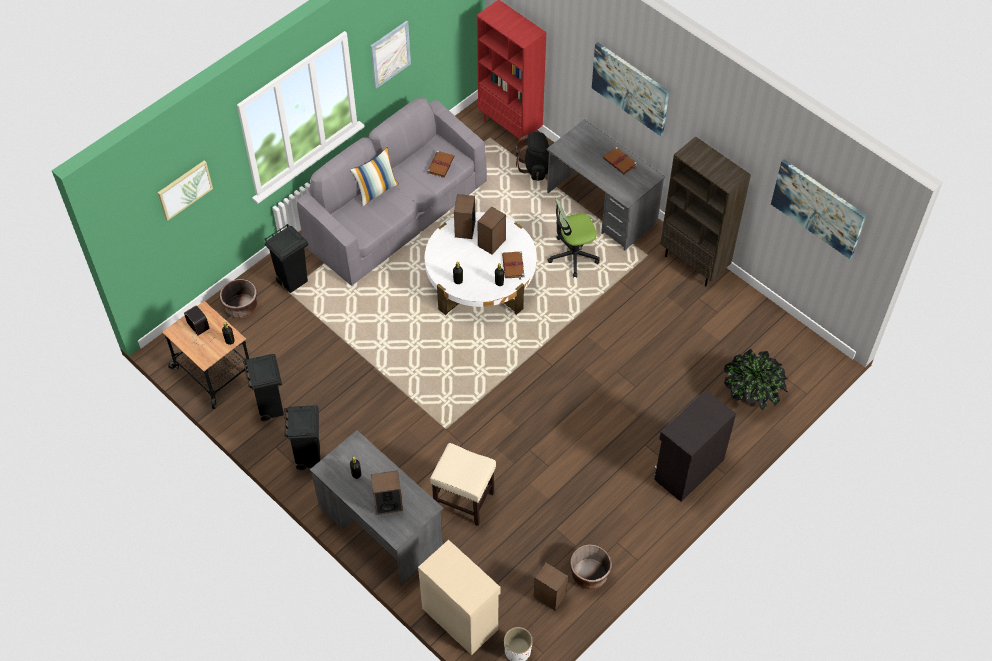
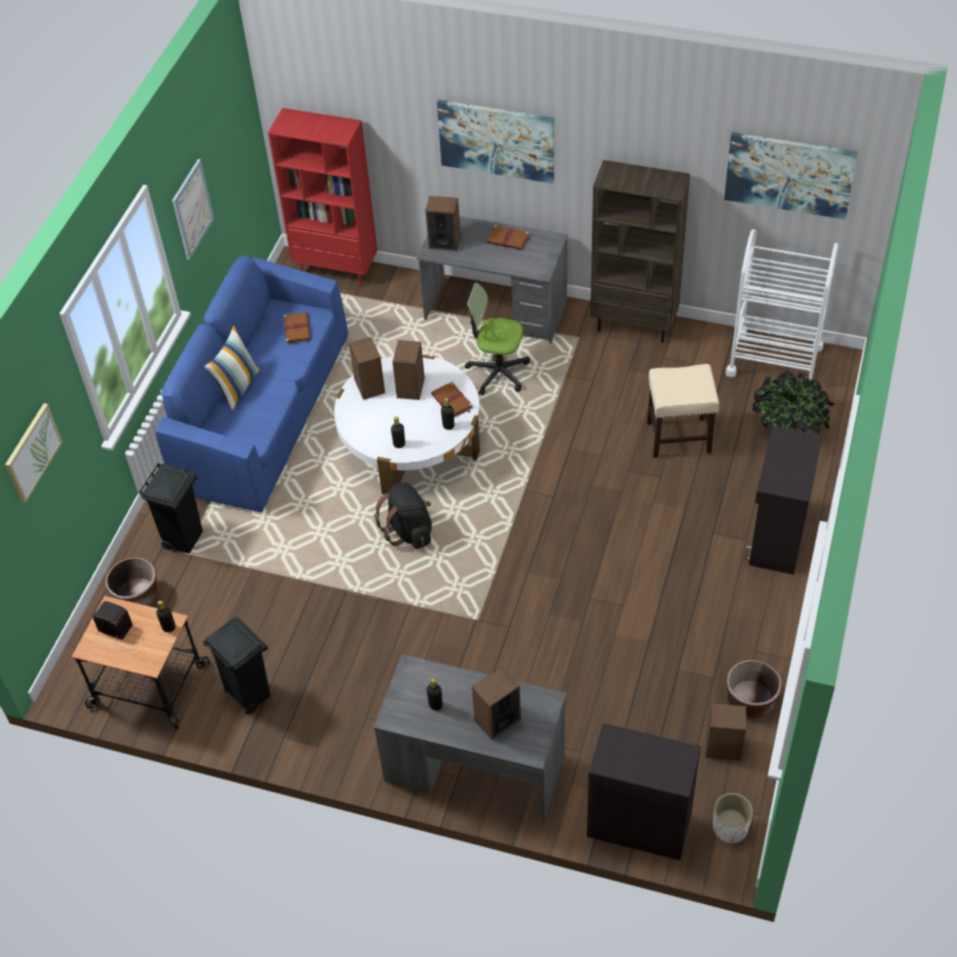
camera: 25 degrees left, 5 degrees down
(309, 457) = (333, 729): black trash can -> none
(397, 215) = (265, 414): grey sofa -> blue sofa
(460, 617) = (638, 824): beige cabinet -> black cabinet
(464, 500) = (554, 689): beige stool -> beige stool (679, 437)
(536, 167) = (394, 299): black backpack -> black backpack (409, 531)
(573, 144) = (444, 242): none -> speaker
(573, 256) = (497, 372): office chair -> office chair turned 60 degrees clockwise
(778, 337) = (774, 360): none -> white cart

